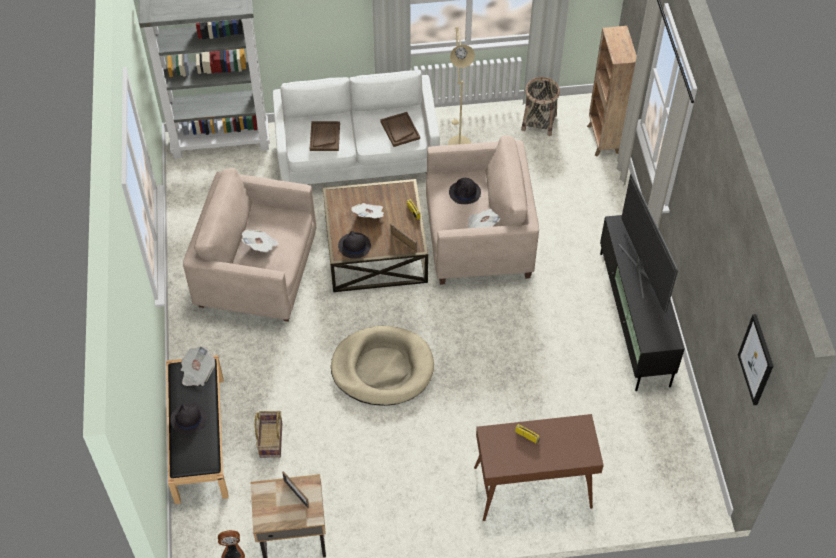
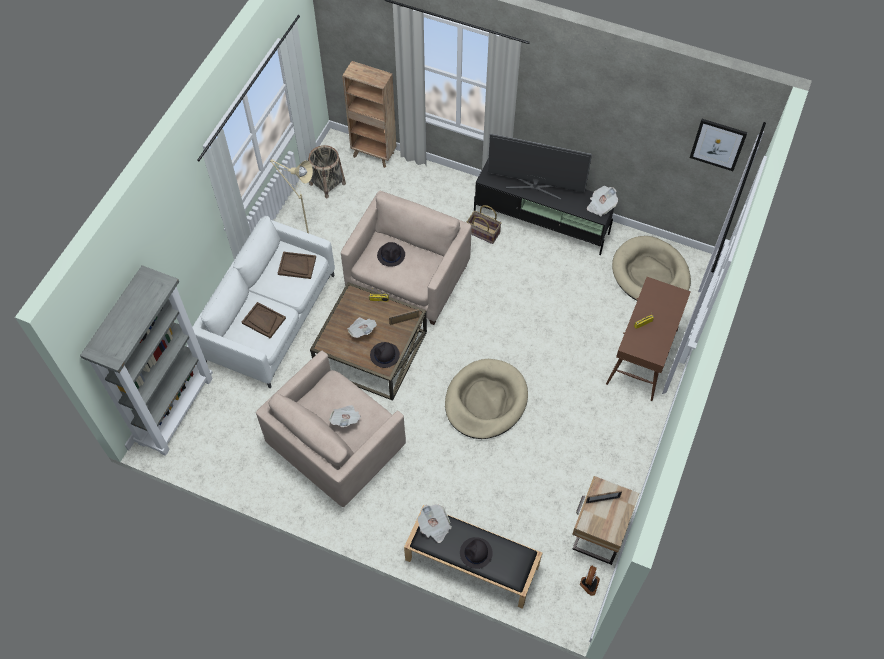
camera: 60 degrees left, 5 degrees up
(270, 440) = (503, 510): basket -> basket (483, 233)
(482, 225) = (430, 260): newspaper -> newspaper (600, 206)
(647, 450) = (650, 274): none -> beige dog bed

